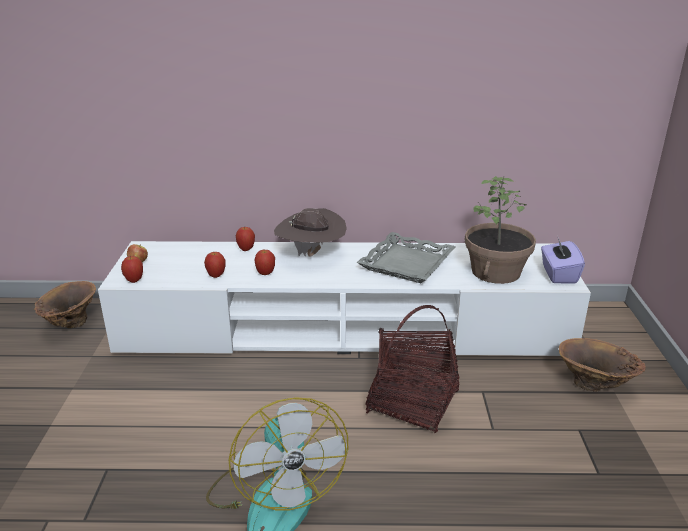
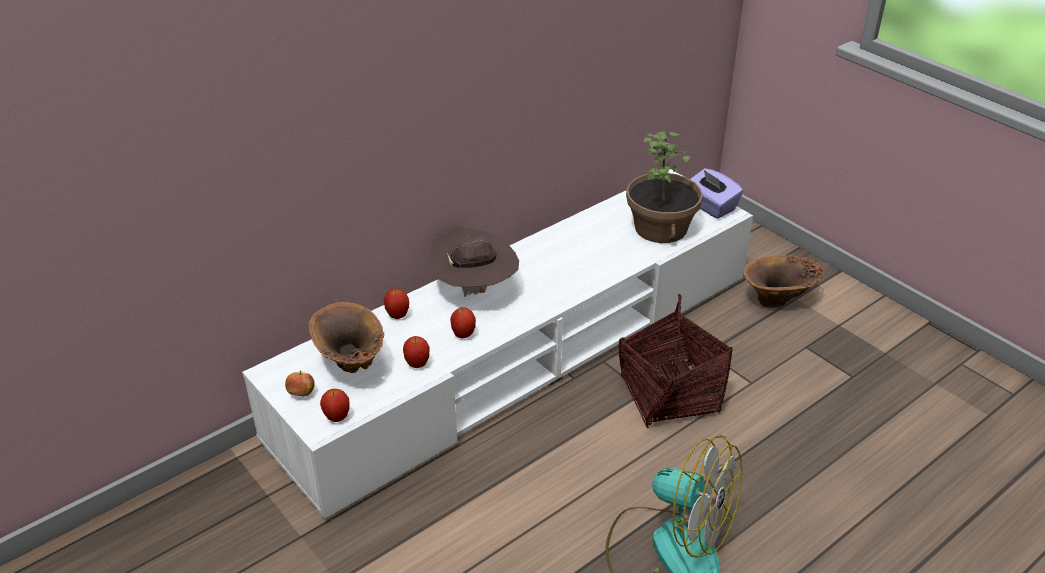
camera: 40 degrees left, 10 degrees up
(71, 325) = (214, 519): brown vase -> brown vase (350, 367)
(406, 263) = (576, 255): grey tray -> none

